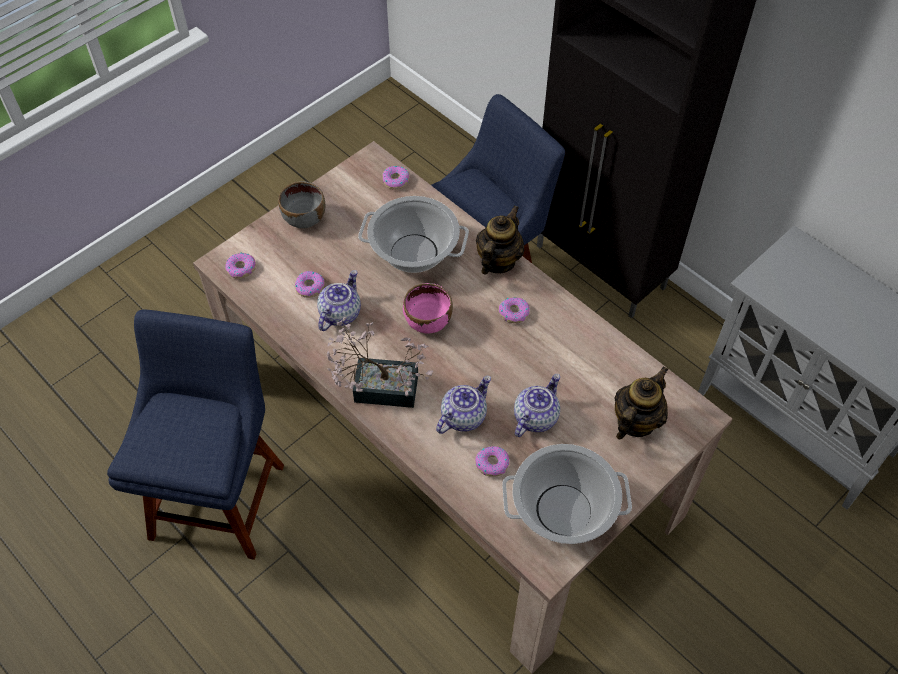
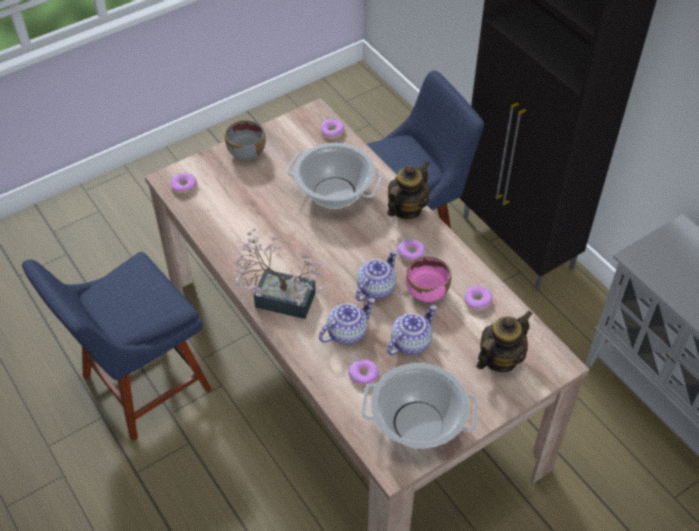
camera: 10 degrees right, 5 degrees down
(220, 494) = (140, 386): blue chair -> blue chair turned 150 degrees counterclockwise
(309, 287) = (238, 208): donut -> donut (477, 301)
(340, 313) = (259, 233): teapot -> teapot (375, 288)
(428, 321) = (334, 250): pink bowl -> pink bowl (426, 292)

